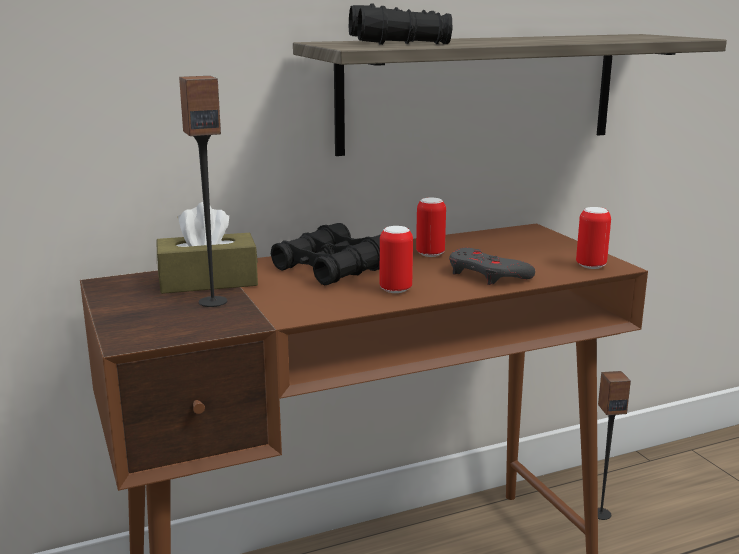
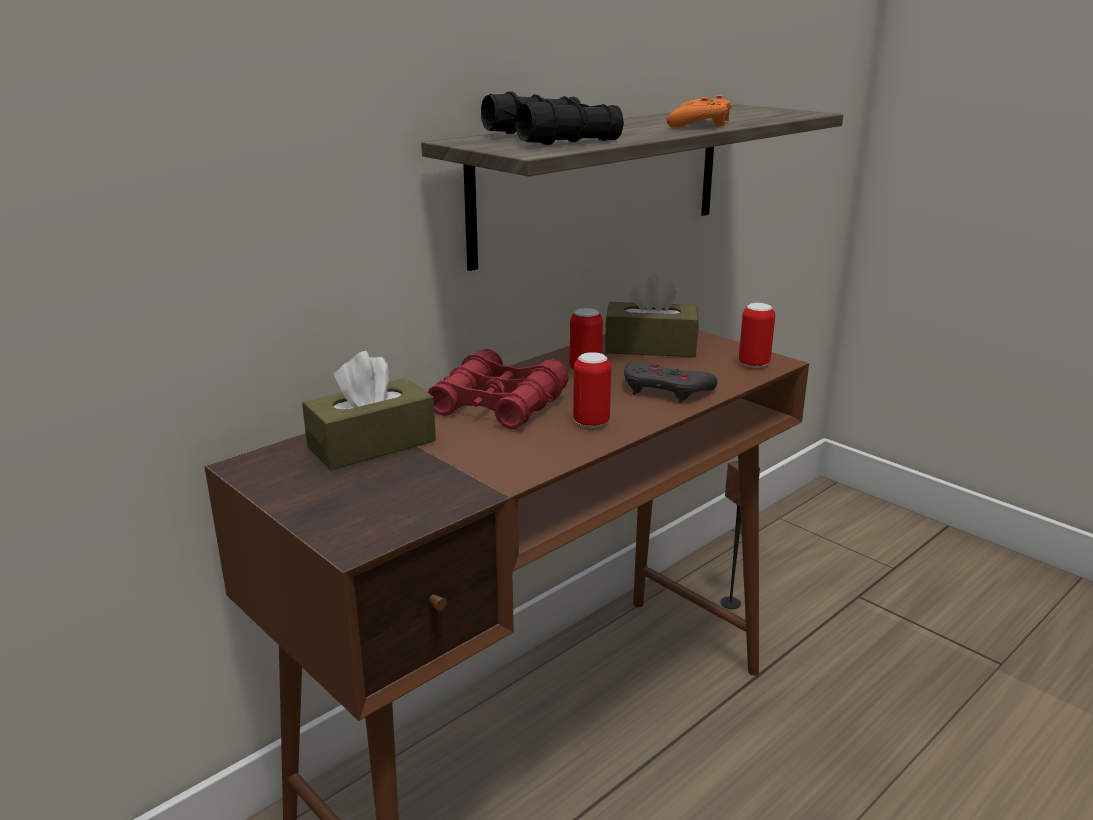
camera: 20 degrees left, 5 degrees up
(212, 301) = (404, 471): speaker -> none
(332, 268) = (498, 405): black binoculars -> red binoculars
(506, 243) = (650, 347): none -> brown tissue box
(559, 40) = (699, 123): none -> orange game controller

